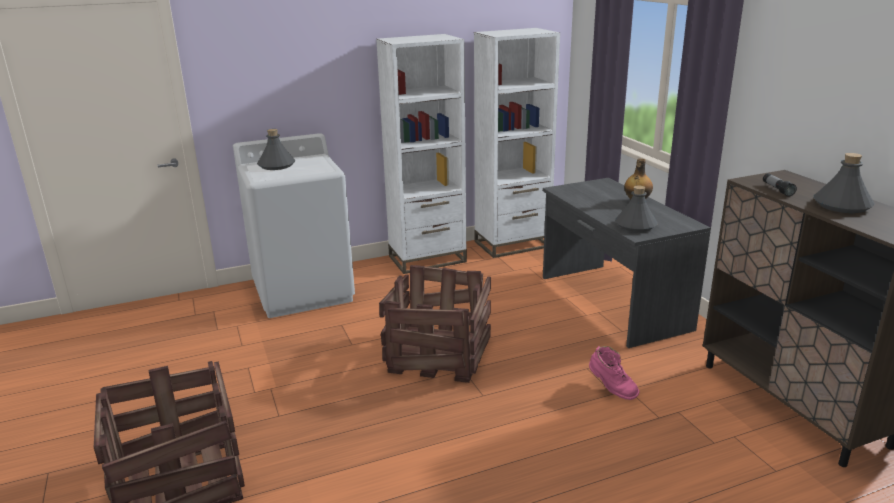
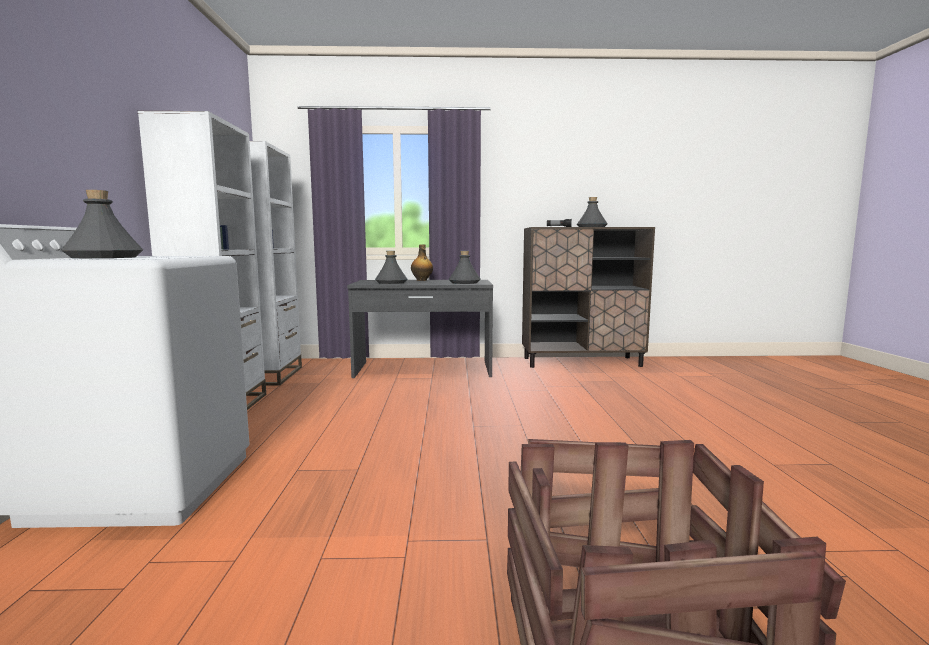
camera: 70 degrees left, 15 degrees down
(440, 354) = (434, 430): crate -> none
(587, 197) = (391, 282): none -> grey bottle
(611, 389) = (541, 389): pink boot -> none

